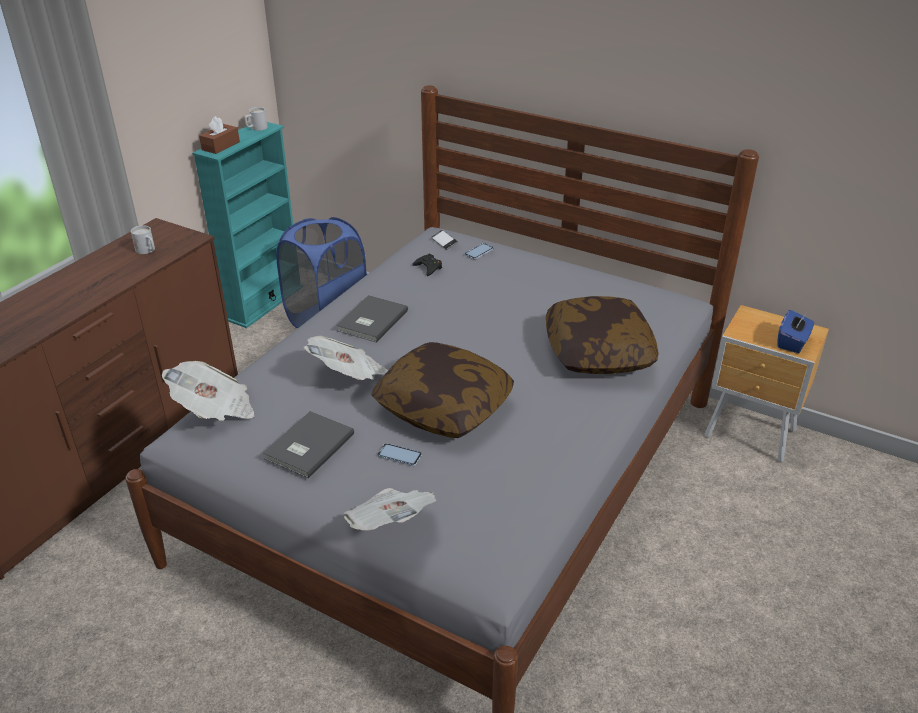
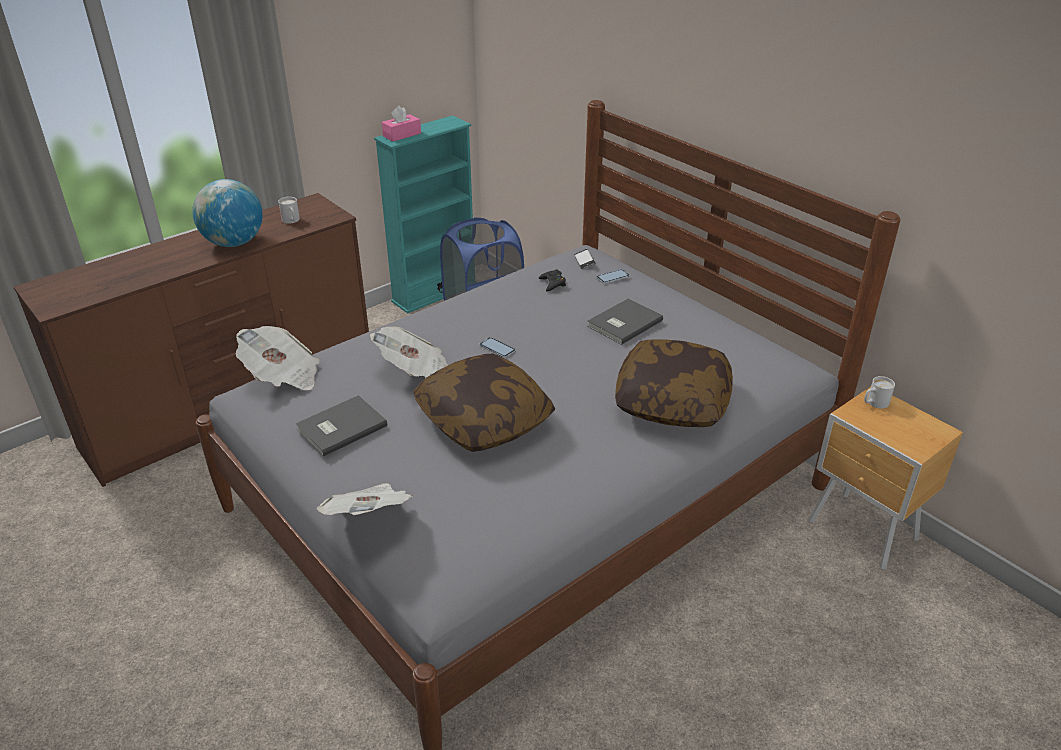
camera: 20 degrees right, 0 degrees up
(98, 284) = (234, 243): none -> globe
(221, 146) = (402, 135): brown tissue box -> pink tissue box
(256, 128) = (444, 123): white mug -> white mug (874, 403)
(370, 321) = (466, 323): grey book -> grey book (623, 323)
(399, 455) = (416, 455): phone -> phone (497, 348)
(792, 342) = (908, 437): blue tissue box -> none

